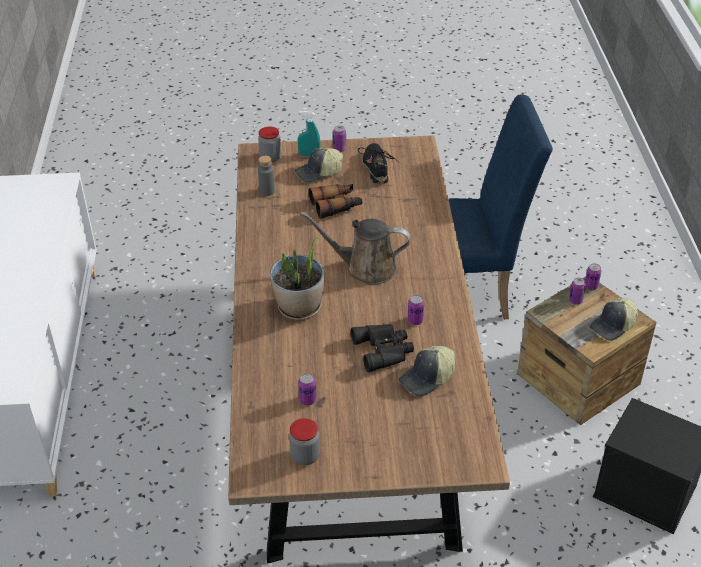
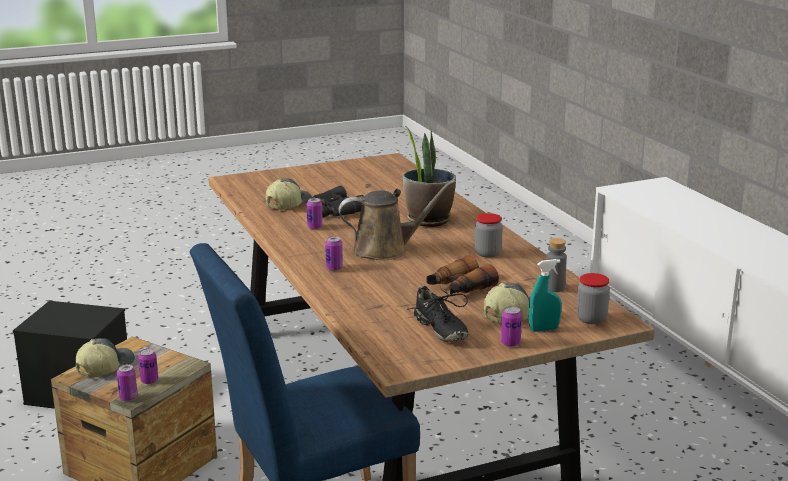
camera: 160 degrees right, 20 degrees down
(305, 456) = (360, 168): jar -> jar (487, 253)
(308, 400) = (378, 184): can -> can (334, 268)

